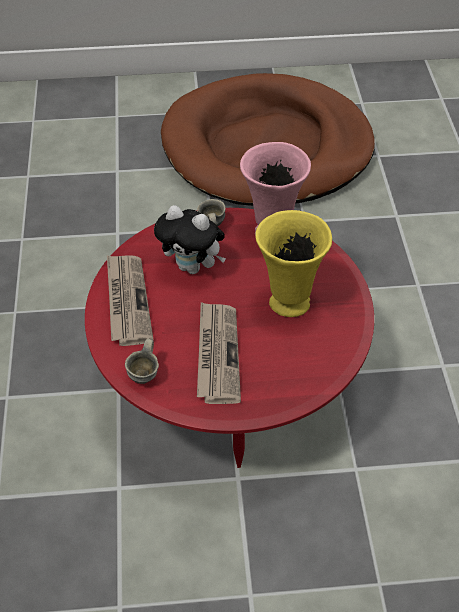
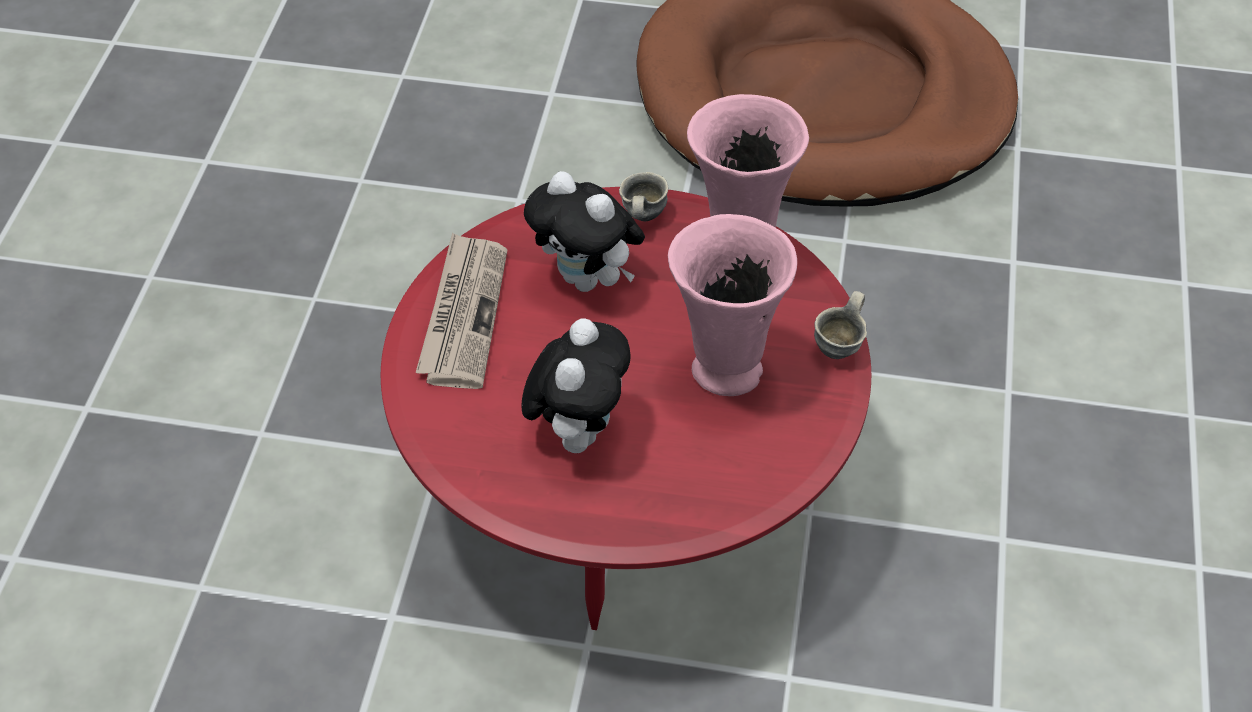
camera: 15 degrees right, 0 degrees up
(146, 375) = (453, 439): grey mug -> grey mug (841, 348)
(217, 354) = (578, 430): newspaper -> plush toy
(287, 303) = (724, 370): yellow vase -> pink vase

